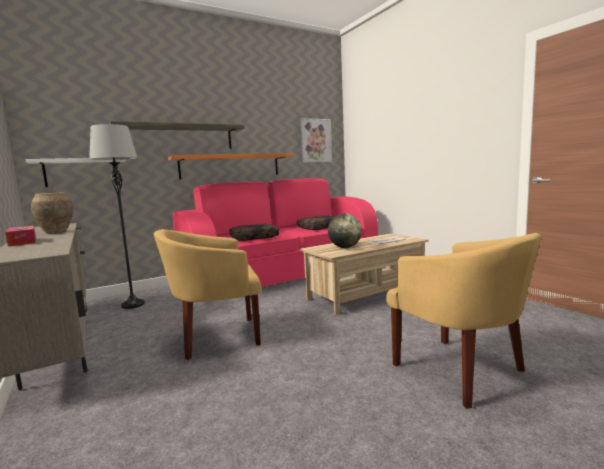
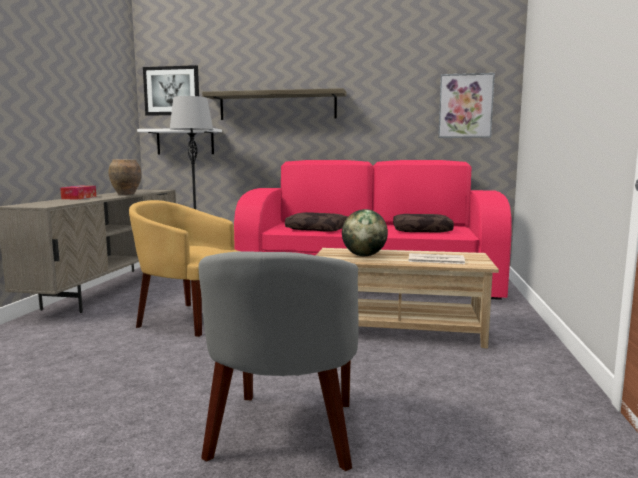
camera: 40 degrees right, 0 degrees up
(58, 118) = (172, 91): none -> picture
(231, 166) = (334, 140): orange shelf -> none
(460, 371) = (285, 434): yellow armchair -> grey armchair

